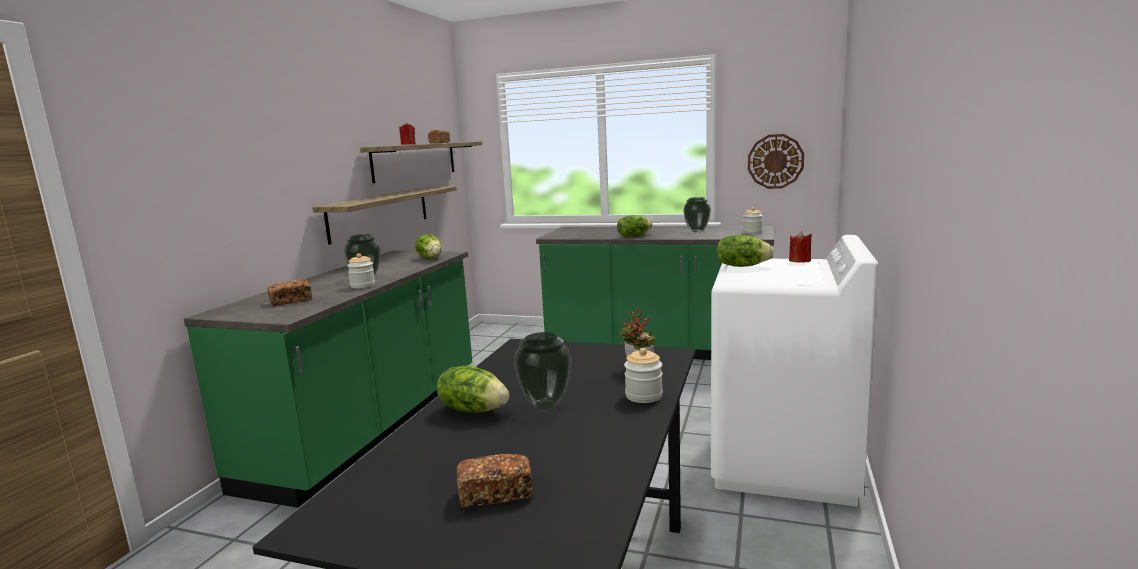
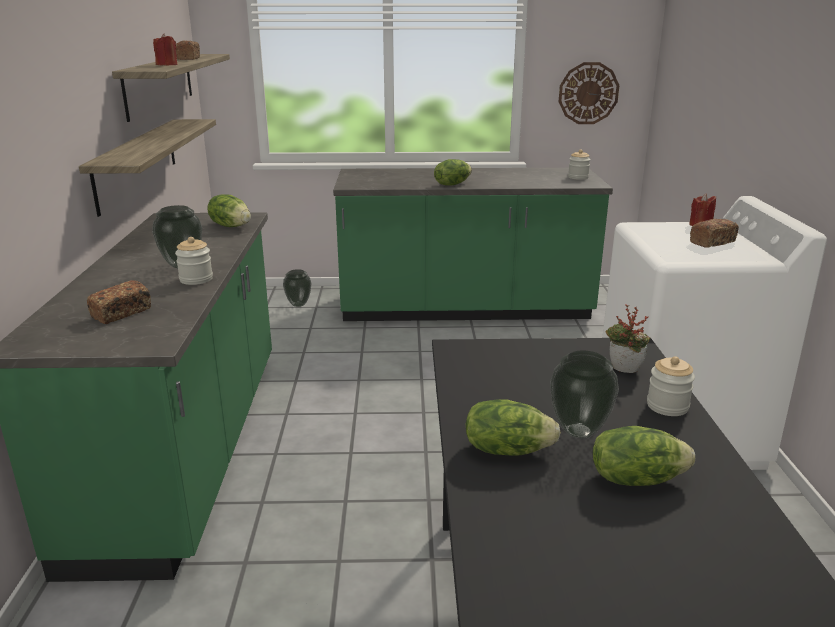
camera: 20 degrees left, 10 degrees up
(495, 494) = (660, 561): bread -> bread (712, 242)
(696, 231) = (515, 176): vase -> vase (298, 304)
(742, 266) = (653, 234): lettuce -> lettuce (635, 478)

